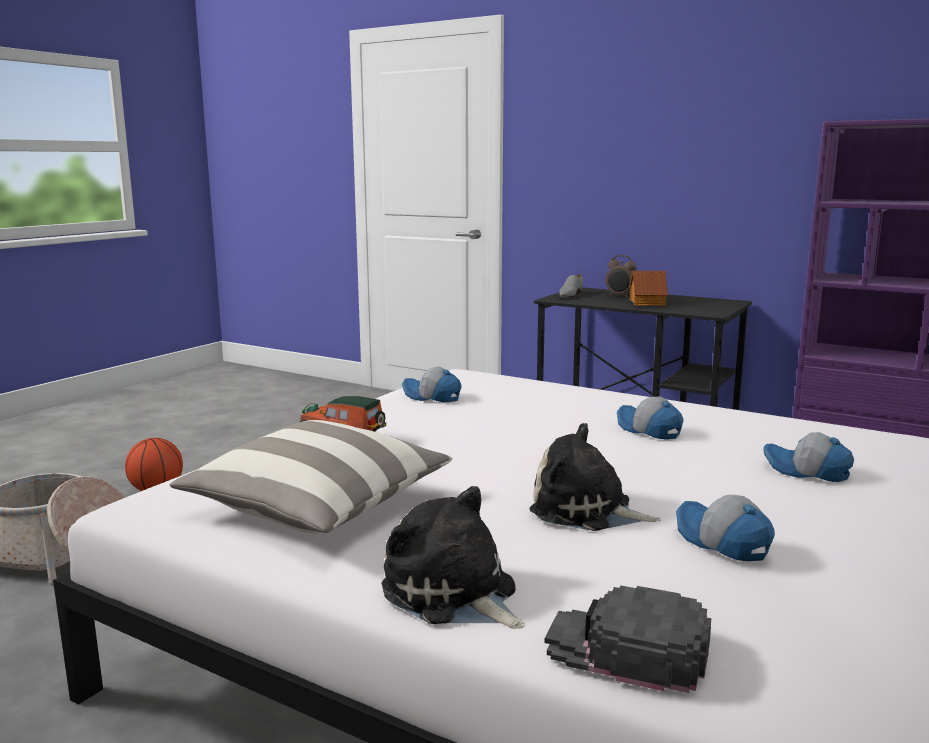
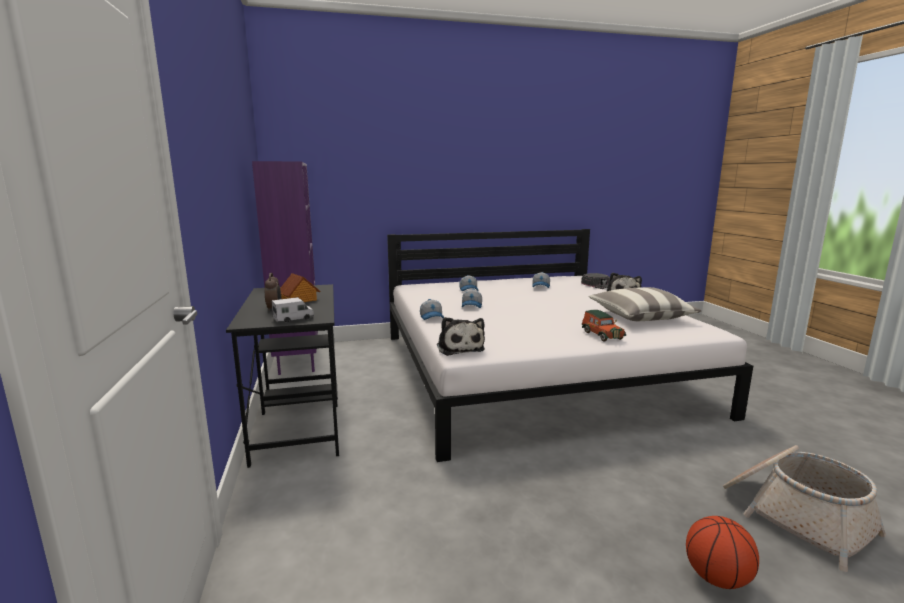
camera: 135 degrees left, 0 degrees up
(431, 397) = (518, 343): cap -> cap (432, 317)
(570, 295) = (294, 319): grey shoe -> toy truck
(586, 511) = (557, 297): plush toy -> plush toy (459, 348)

